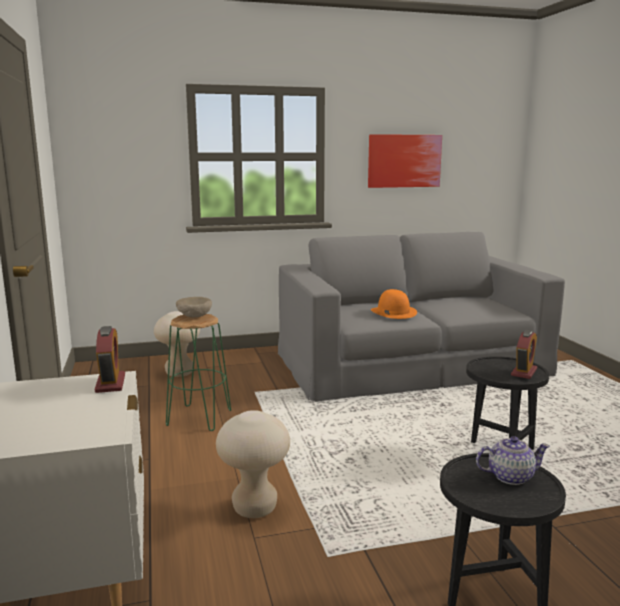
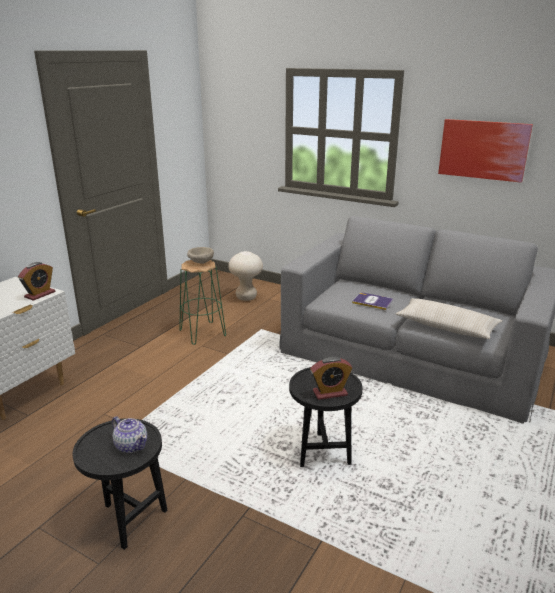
camera: 45 degrees right, 10 degrees up
(255, 508) = (131, 399): beige stool -> none
(393, 312) = (372, 301): orange hat -> book
(474, 312) = (446, 327): none -> beige pillow

